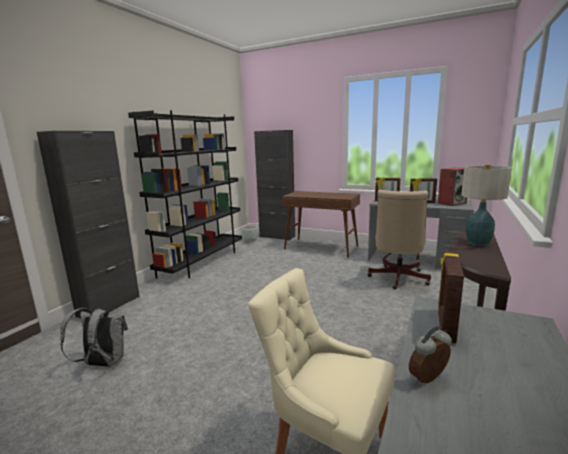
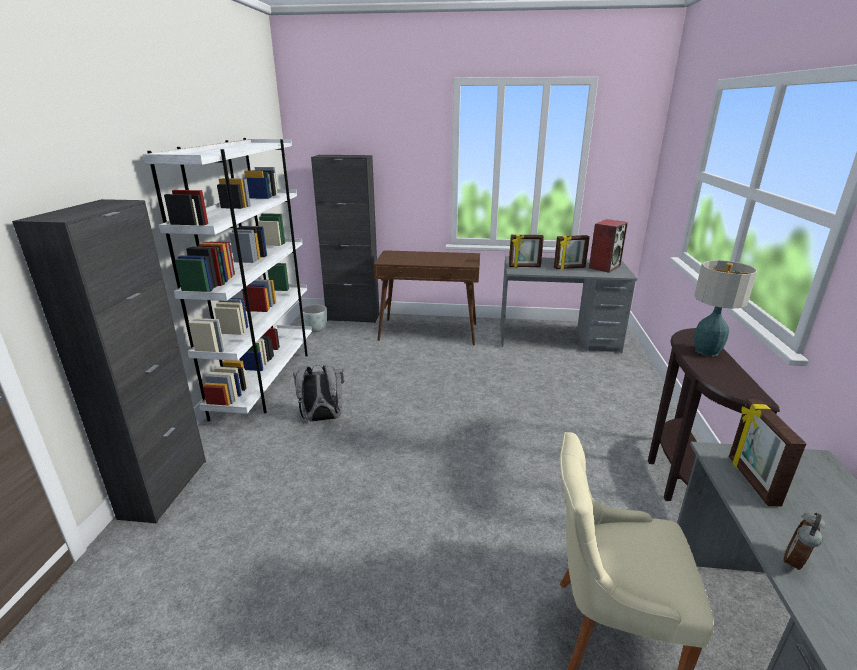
camera: 20 degrees left, 10 degrees up
(102, 363) = (235, 592): grey backpack -> grey backpack (322, 418)
(202, 262) = (266, 379): black bookcase -> white bookcase
(397, 279) = (552, 373): beige office chair -> none

